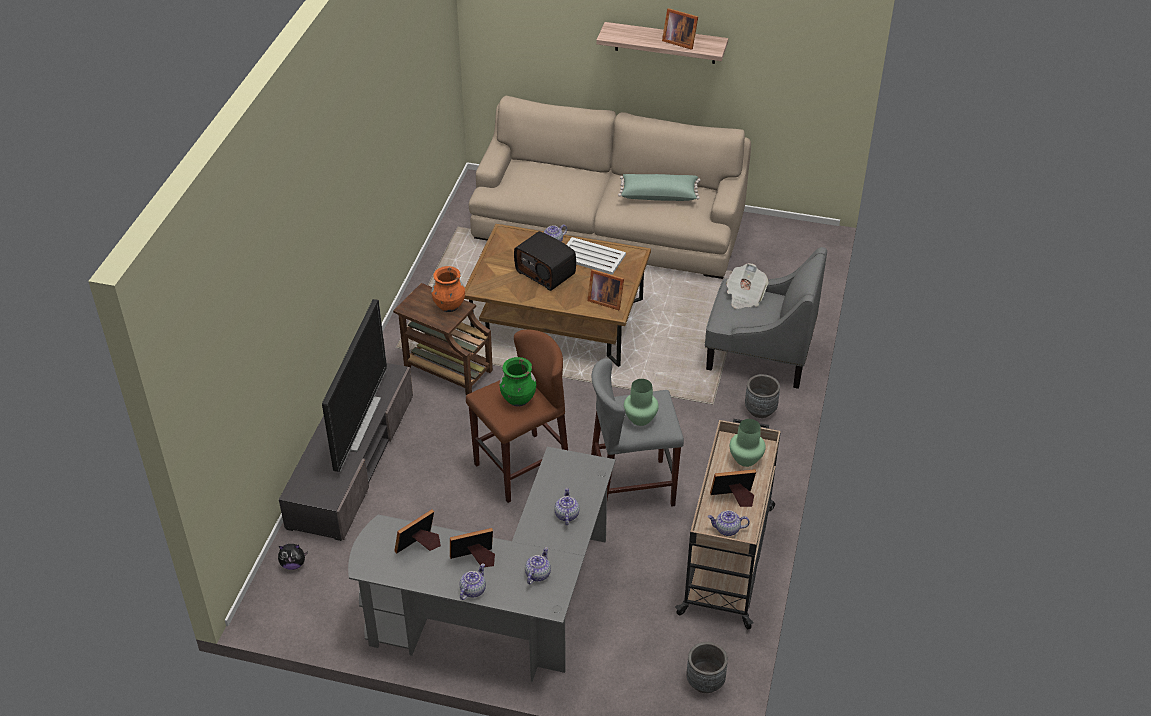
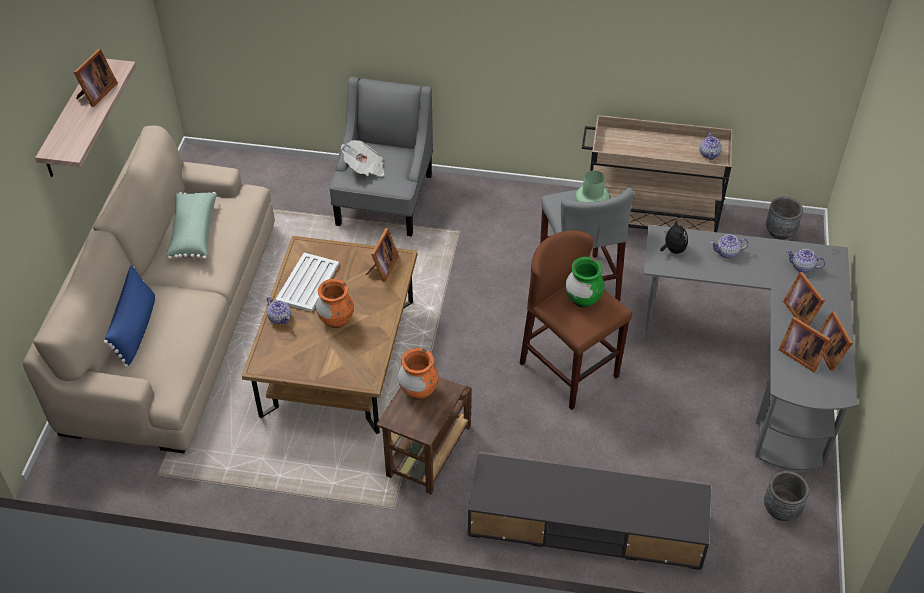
camera: 95 degrees left, 5 degrees up
(293, 564) = (745, 552): plush toy -> plush toy (673, 249)
(357, 423) = (578, 487): television -> none
(473, 590) = (836, 309): teapot -> none
(546, 272) = (336, 320): radio -> orange vase
(553, 171) = (135, 329): none -> blue pillow
(733, 498) = (672, 150): picture frame -> picture frame (830, 352)
(745, 459) = (625, 144): green vase -> none
(760, 410) = (463, 199): grey planter -> grey planter (781, 509)

